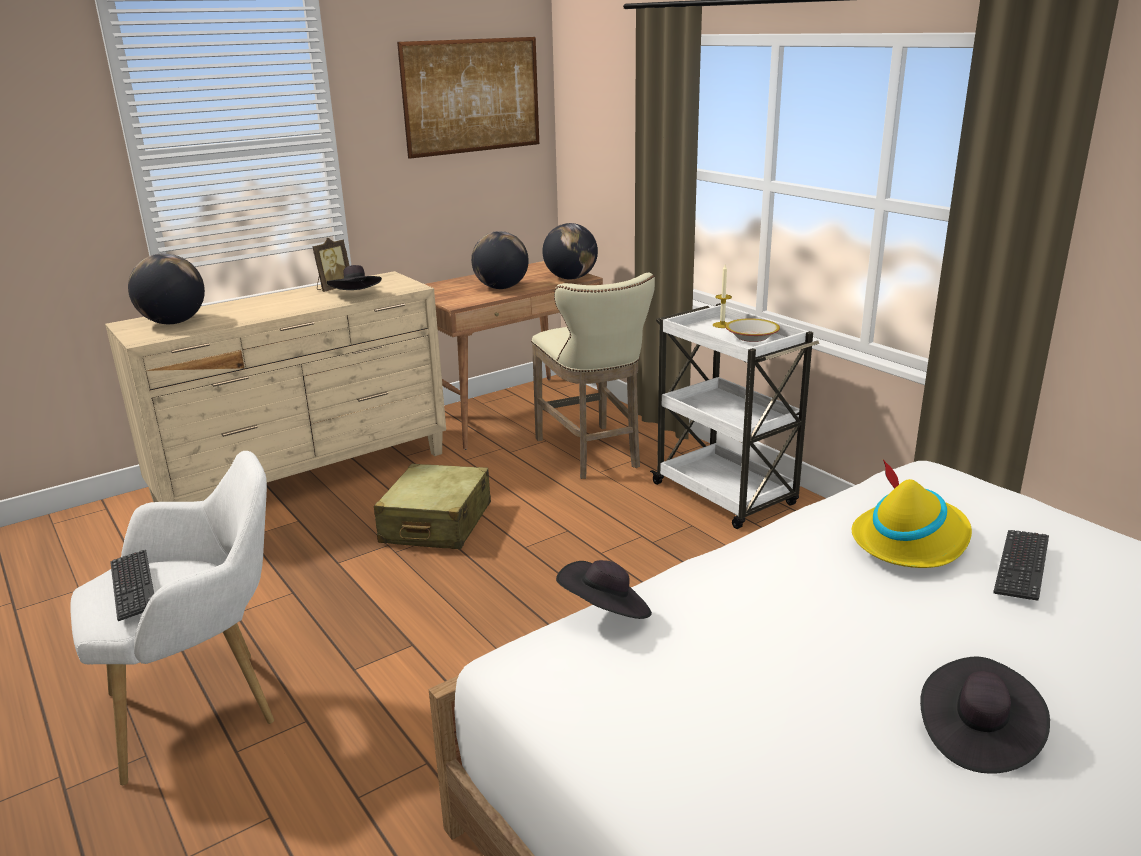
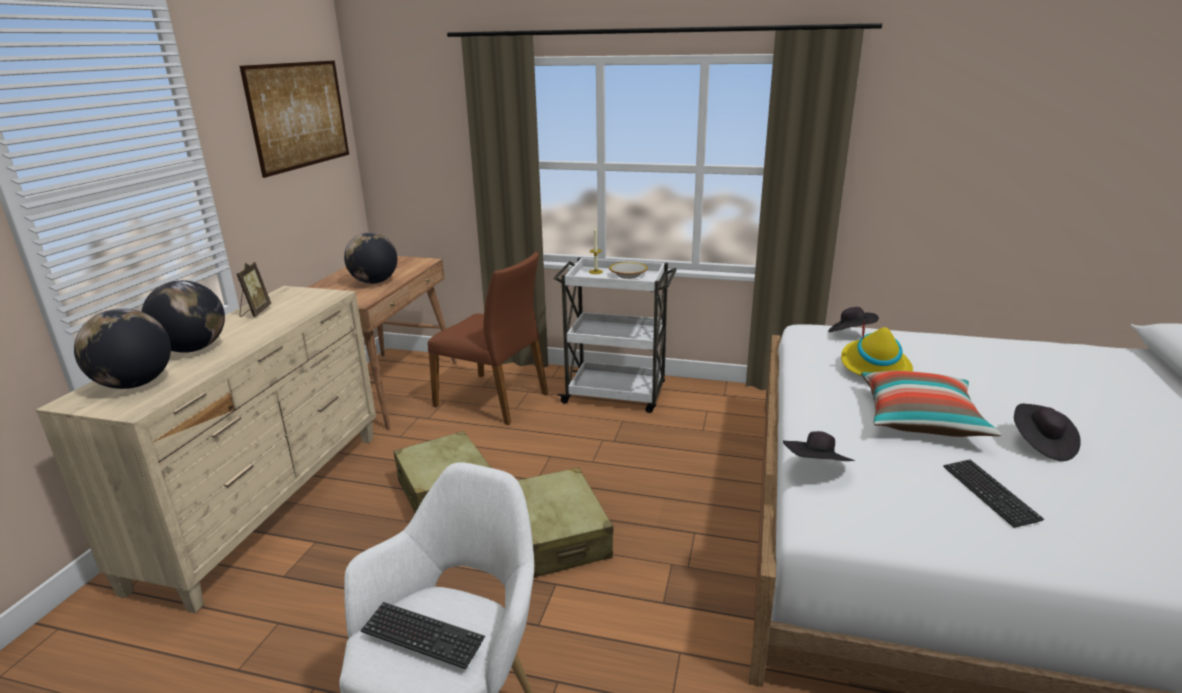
camera: 40 degrees left, 0 degrees up
(356, 296) = (295, 313): black hat -> black hat (850, 334)
(470, 605) = (556, 536): none -> beige suitcase
(570, 278) = (418, 263): globe -> globe (193, 349)
(591, 455) = (493, 399): beige stool -> brown chair
(854, 626) = (920, 419): none -> pillow
(1021, 566) = (931, 360): keyboard -> keyboard (989, 493)

